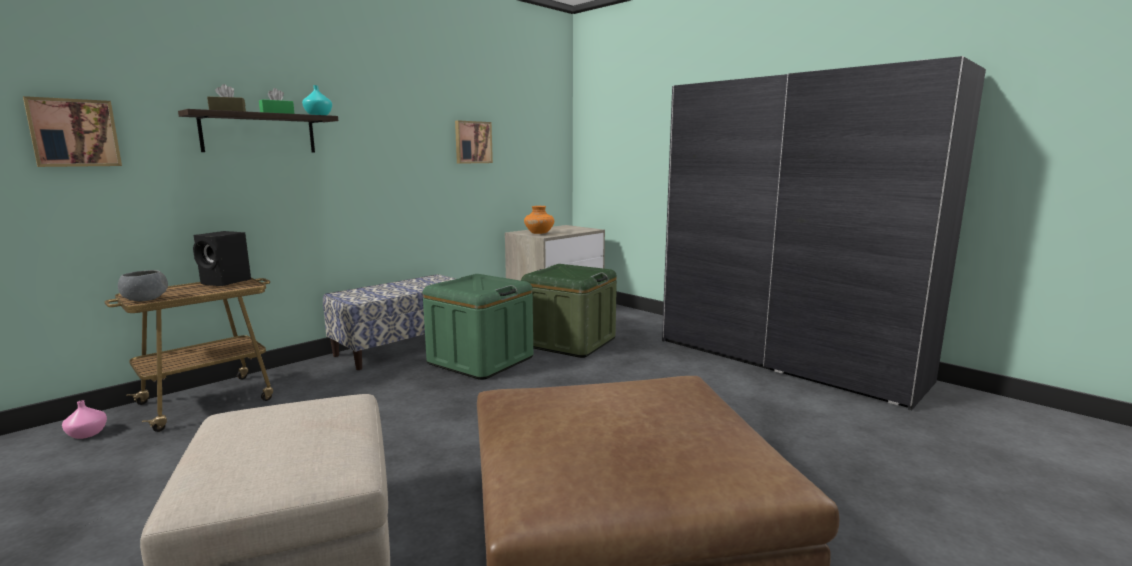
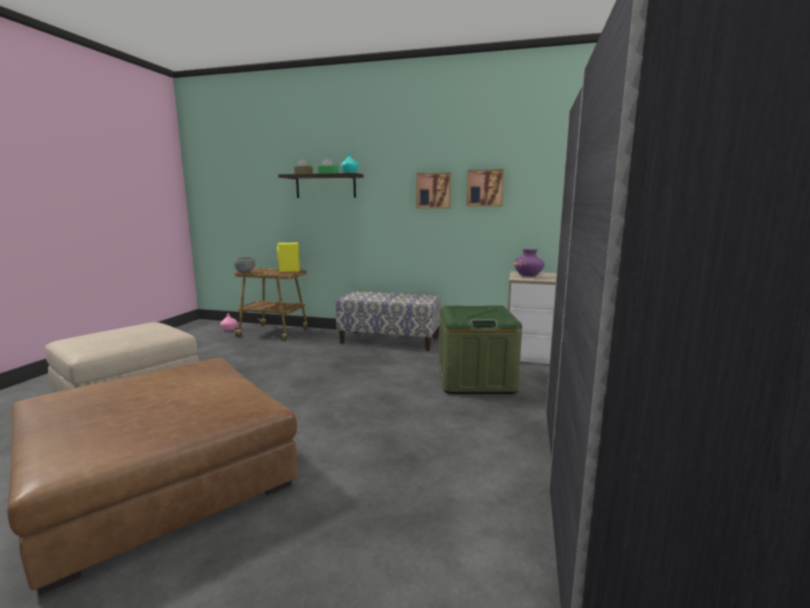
camera: 60 degrees right, 0 degrees up
(74, 133) = (250, 189): picture -> picture (434, 191)
(226, 282) = (289, 270): black speaker -> yellow speaker
(481, 360) = (394, 364): green storage box -> none
(539, 233) = (528, 276): orange vase -> purple vase

